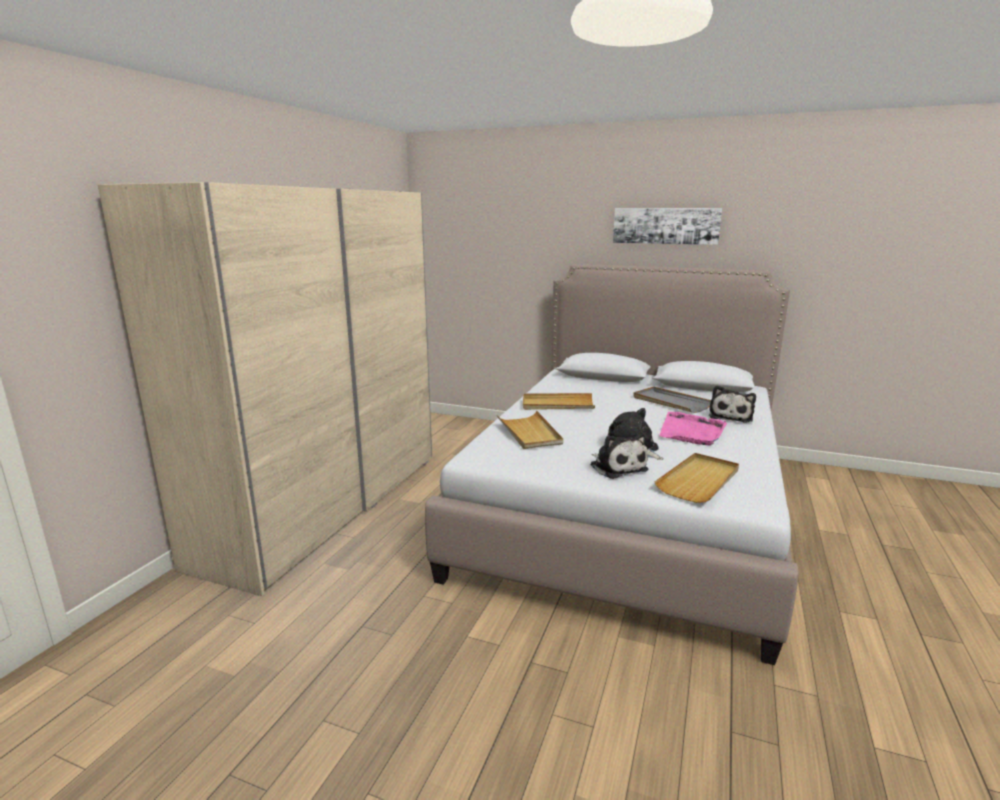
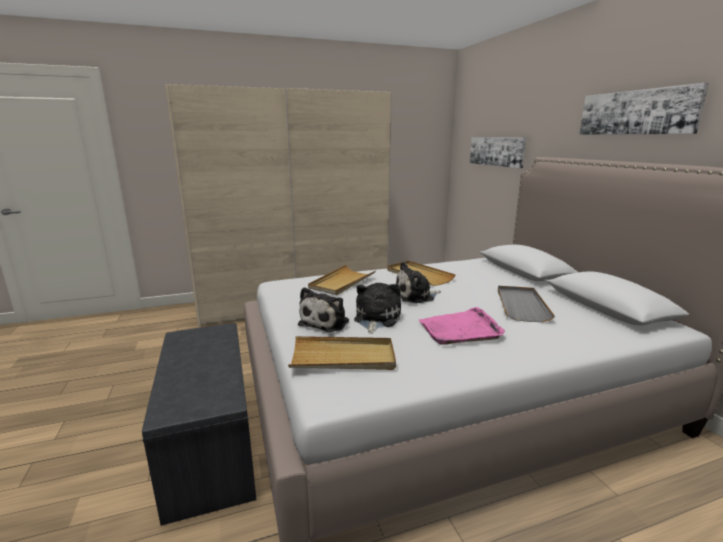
camera: 50 degrees right, 0 degrees up
(497, 258) = (496, 151): none -> picture
(574, 662) = (212, 445): none -> grey bench
(730, 416) = (547, 337): plush toy -> plush toy (416, 296)

